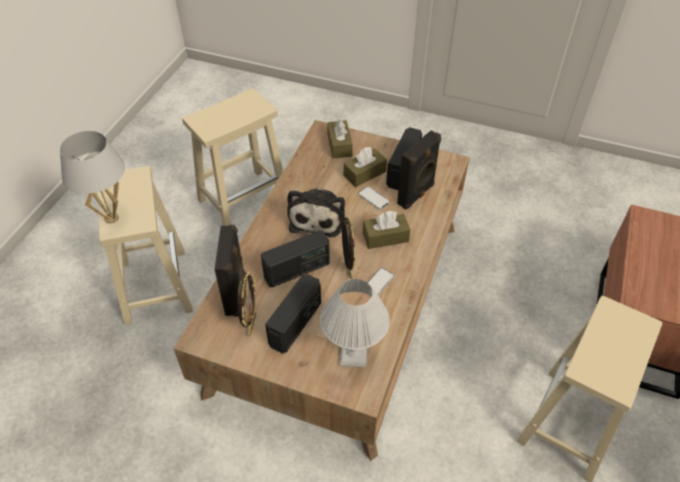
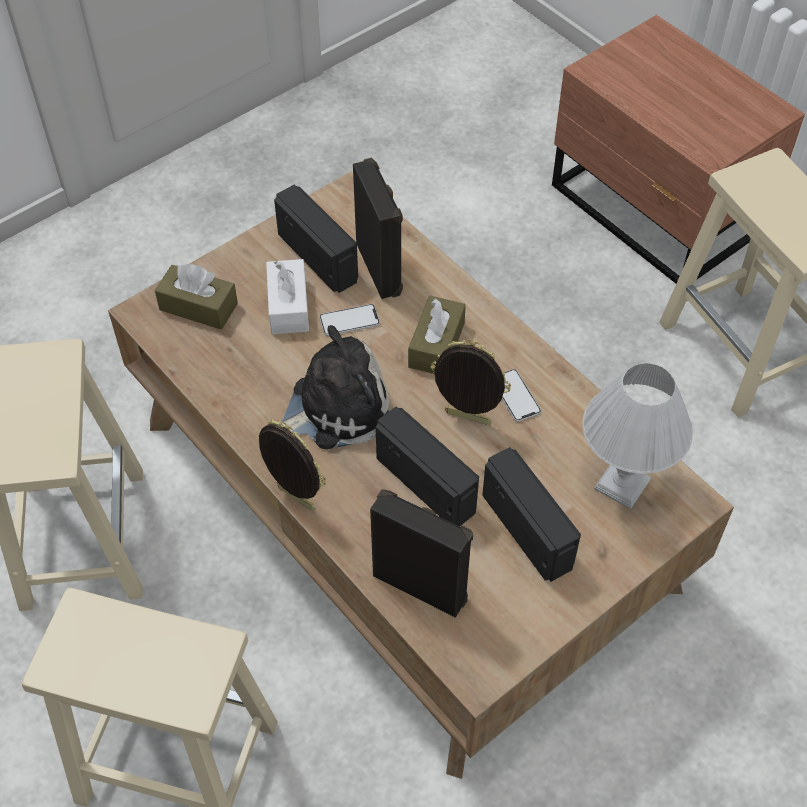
camera: 60 degrees left, 5 degrees up
(111, 218) = (163, 695): white table lamp -> none
(251, 324) = (493, 589): picture frame -> picture frame (294, 499)
(297, 270) = (426, 483): radio -> radio turned 45 degrees counterclockwise
(318, 217) = (335, 407): plush toy -> plush toy turned 60 degrees counterclockwise
(364, 173) = (288, 306): brown tissue box -> white tissue box

